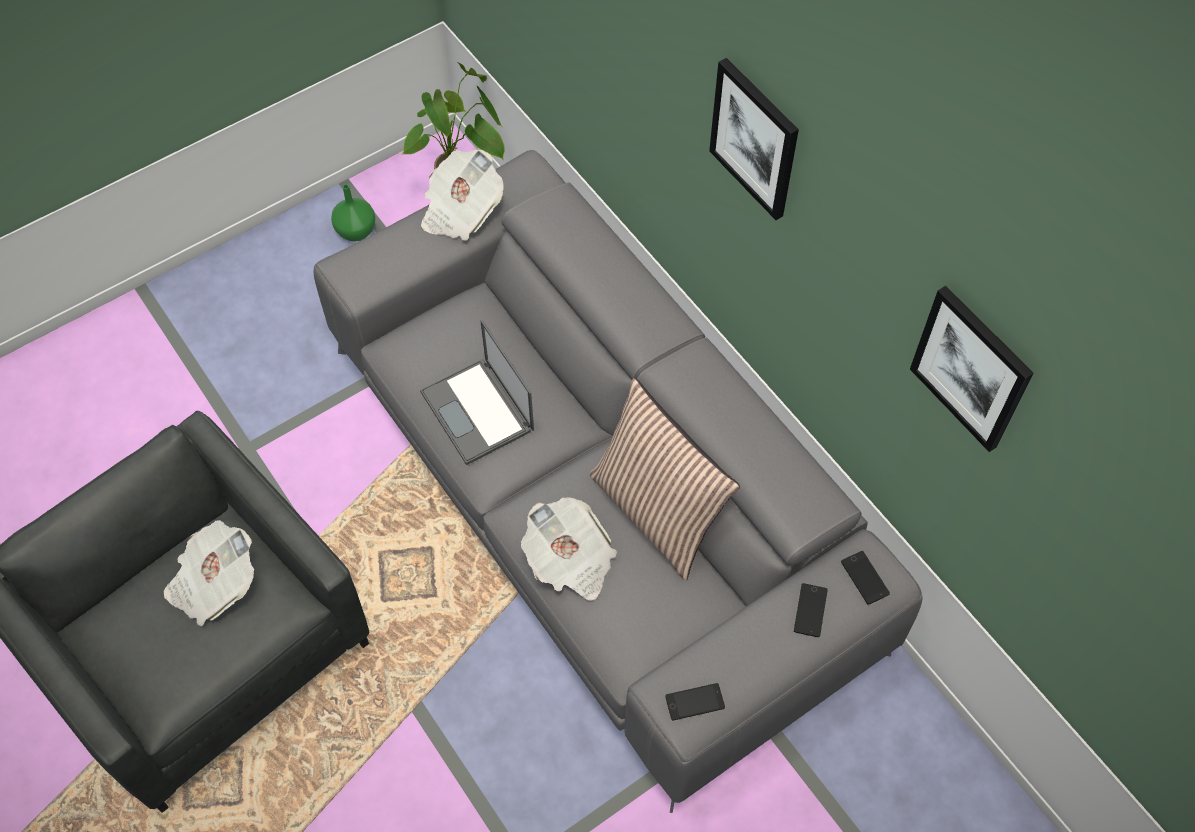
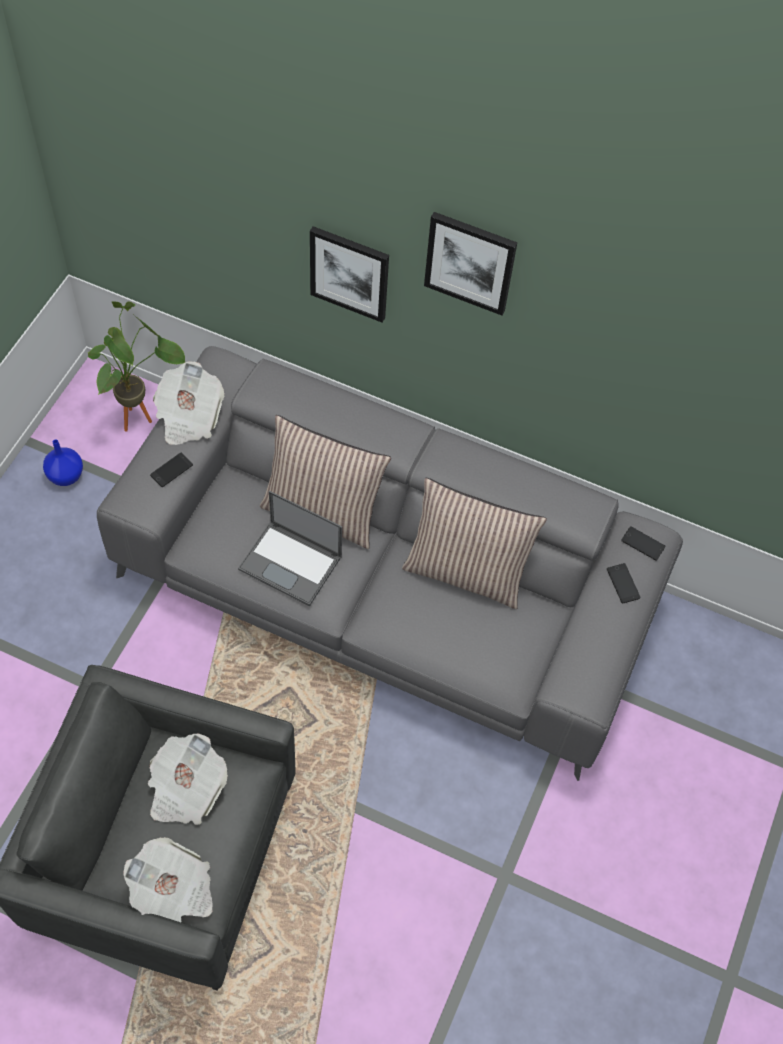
camera: 35 degrees left, 0 degrees up
(357, 232) = (67, 476): green vase -> blue vase
(547, 374) = (323, 511): none -> pillow
(570, 560) = (429, 636): newspaper -> newspaper (173, 890)
(695, 702) = (590, 684): phone -> phone (171, 470)
(971, 368) = (707, 357): picture -> picture (349, 273)

